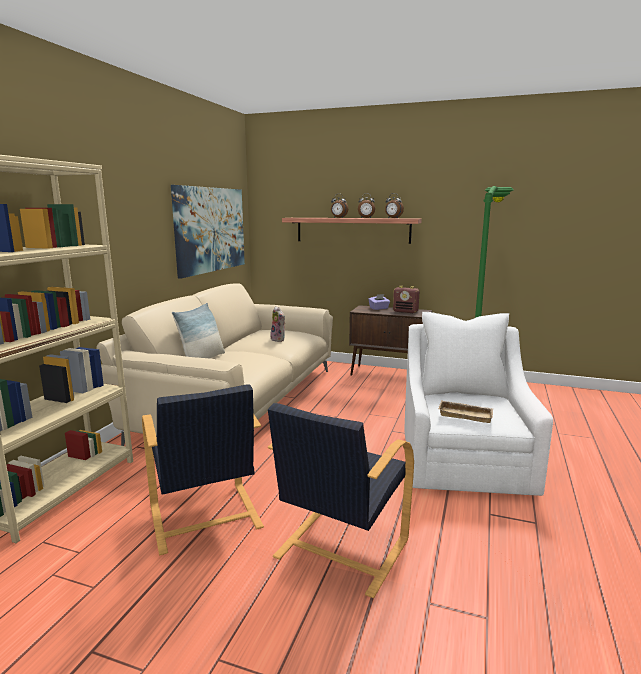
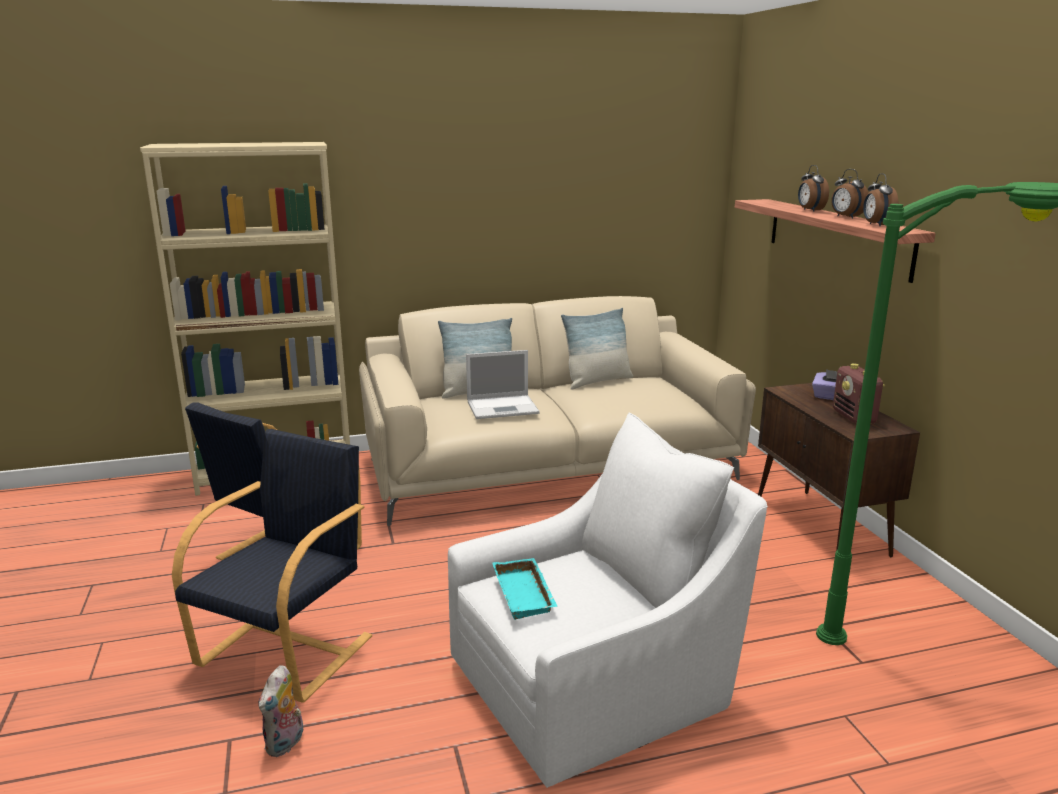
camera: 55 degrees right, 5 degrees up
(210, 229) = (614, 211): picture -> none
(244, 360) = (504, 407): none -> laptop
(247, 337) = (597, 381): none -> pillow
(279, 339) = (614, 397): plush toy -> plush toy (286, 744)
(340, 549) = (288, 649): black armchair -> black armchair turned 120 degrees clockwise
(466, 414) = (526, 594): beige tray -> turquoise tray

